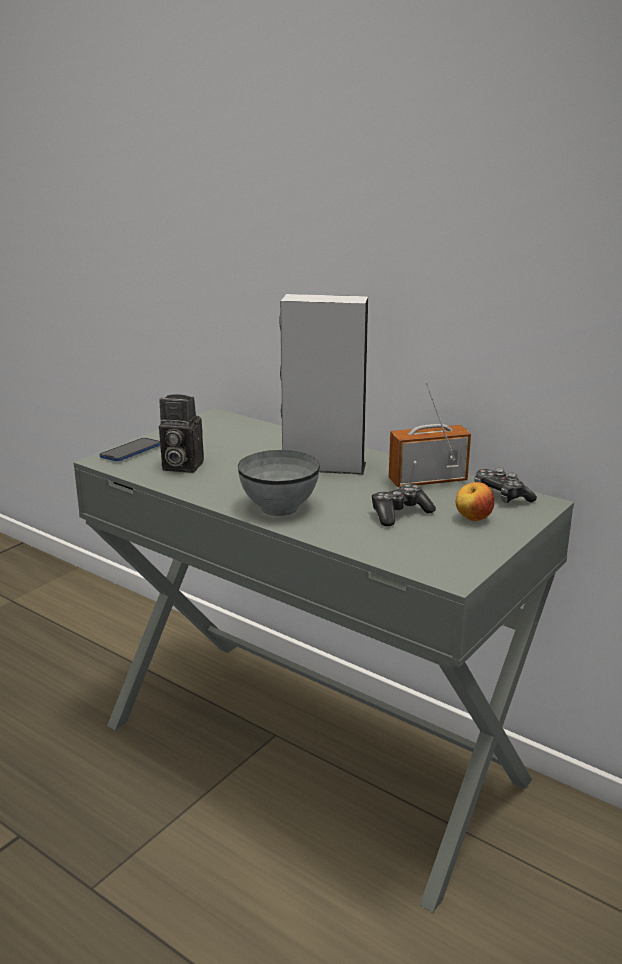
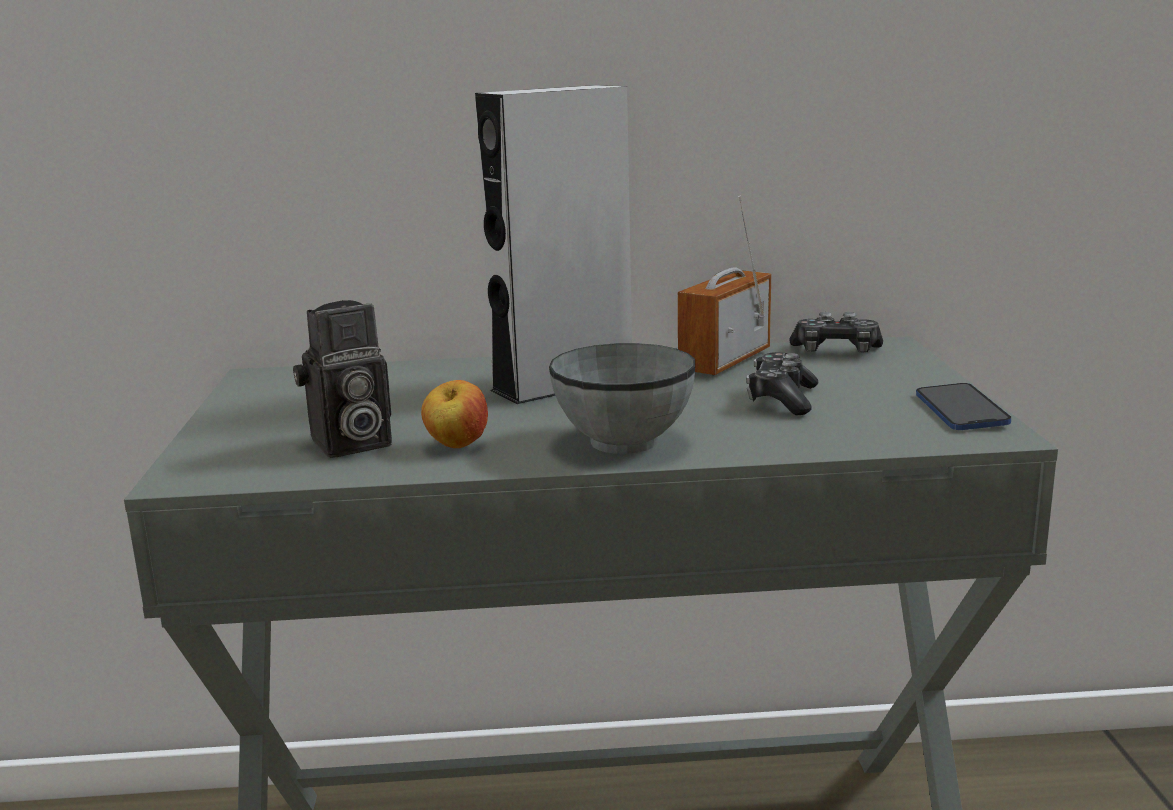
camera: 40 degrees left, 5 degrees down
(131, 451) = (211, 453): phone -> phone (961, 410)
(472, 519) = (867, 379): apple -> apple (456, 446)

